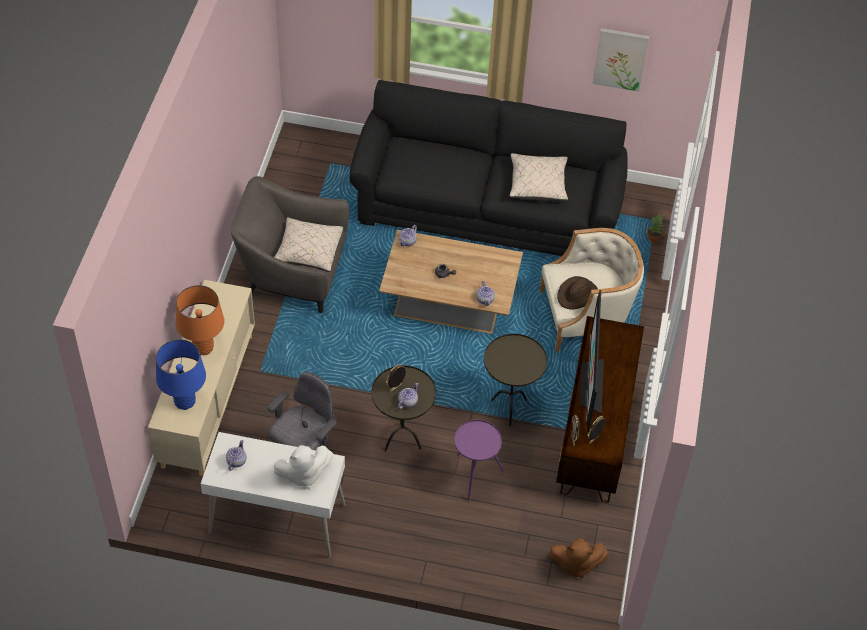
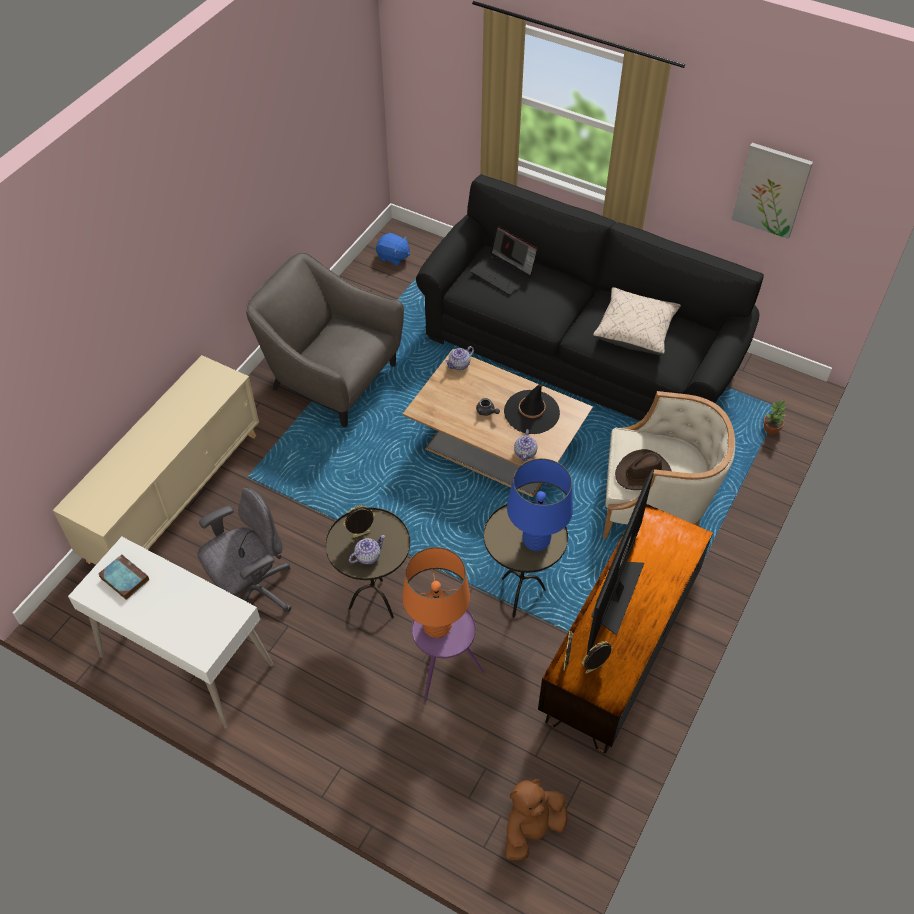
camera: 20 degrees right, 0 degrees up
(185, 401) = (109, 490): blue table lamp -> blue table lamp (536, 540)
(203, 347) = (161, 431): orange table lamp -> orange table lamp (436, 626)
(236, 461) = (123, 578): teapot -> book
(300, 158) = (393, 257): none -> blue plush toy
(303, 474) = (195, 618): white plush toy -> none
(308, 252) = (341, 352): beige pillow -> none
(418, 158) = (504, 273): none -> laptop
(478, 267) = (531, 412): none -> black hat
(575, 564) = (532, 829): brown plush toy -> brown plush toy turned 120 degrees clockwise

